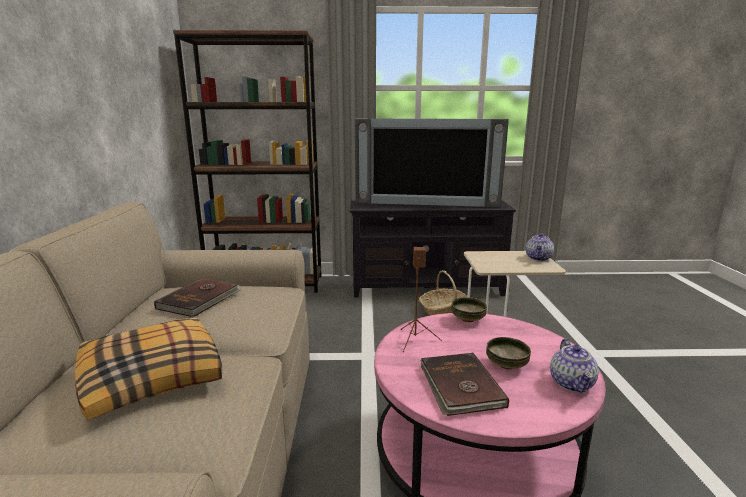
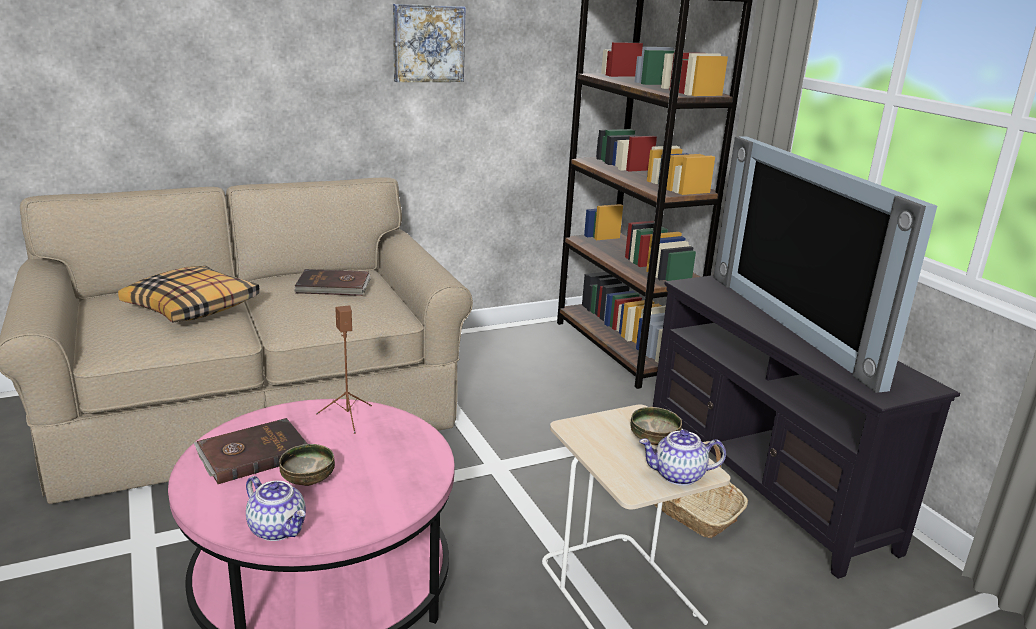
camera: 65 degrees right, 5 degrees up
(101, 74) = (428, 43): none -> picture
(467, 319) = (423, 446): bowl -> bowl (654, 441)
(572, 383) = (278, 529): teapot -> teapot turned 120 degrees counterclockwise

